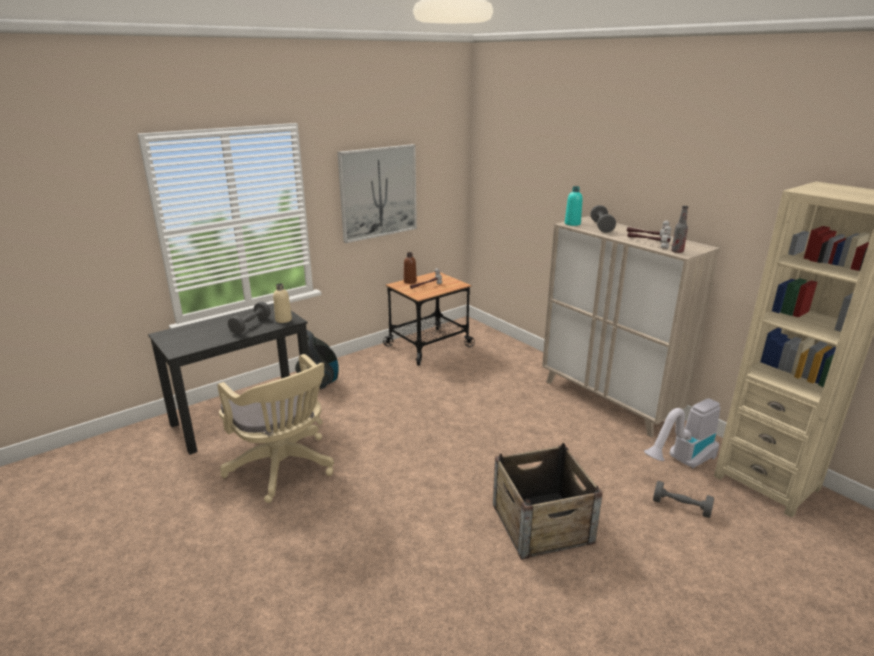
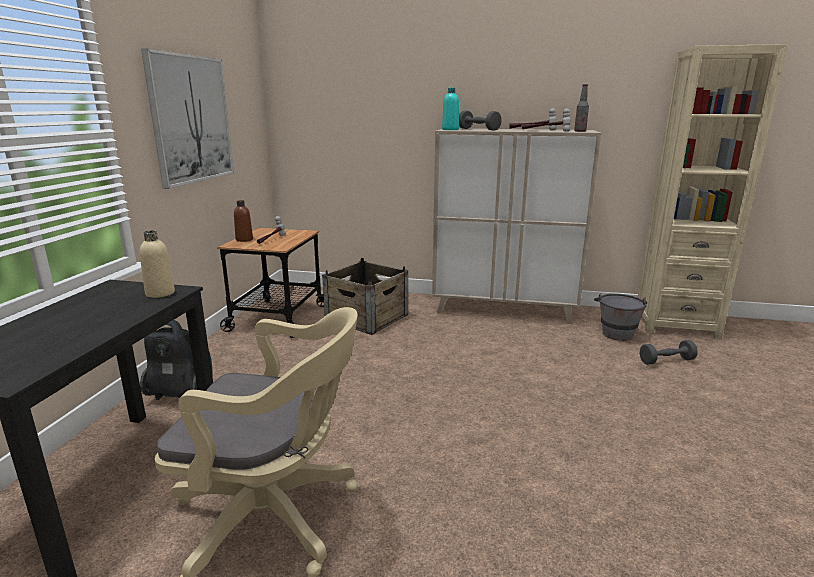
camera: 40 degrees left, 5 degrees down
(250, 325) = (111, 311): grey dumbbell -> none
(541, 523) = (614, 421): crate -> crate (366, 317)
(681, 462) = (616, 332): vacuum cleaner -> grey bucket

